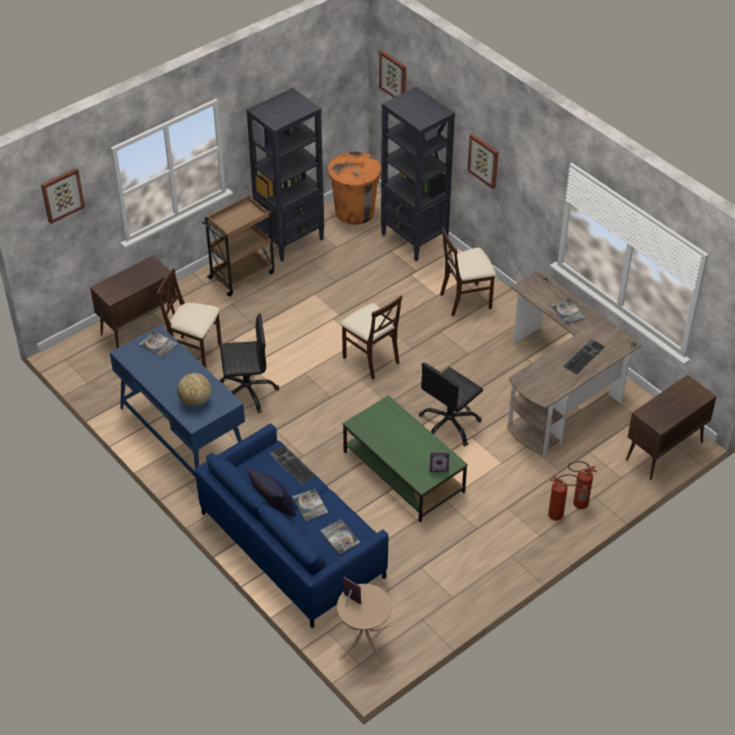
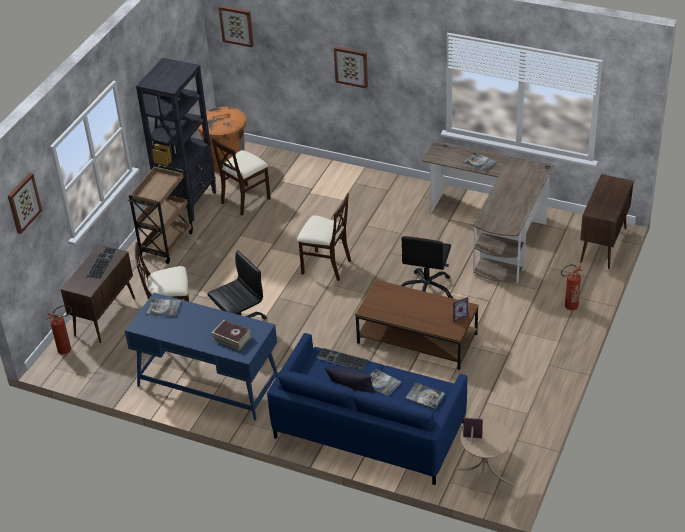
camera: 25 degrees left, 5 degrees down
(195, 401) = (232, 338): globe -> book
(403, 471) = (417, 338): green coffee table -> brown coffee table
(414, 239) = (292, 166): black bookcase -> none
(466, 300) = (369, 195): beige chair -> beige chair (245, 200)
(559, 516) = (562, 321): fire extinguisher -> fire extinguisher (68, 349)
(583, 356) = (517, 188): keyboard -> keyboard (101, 262)

